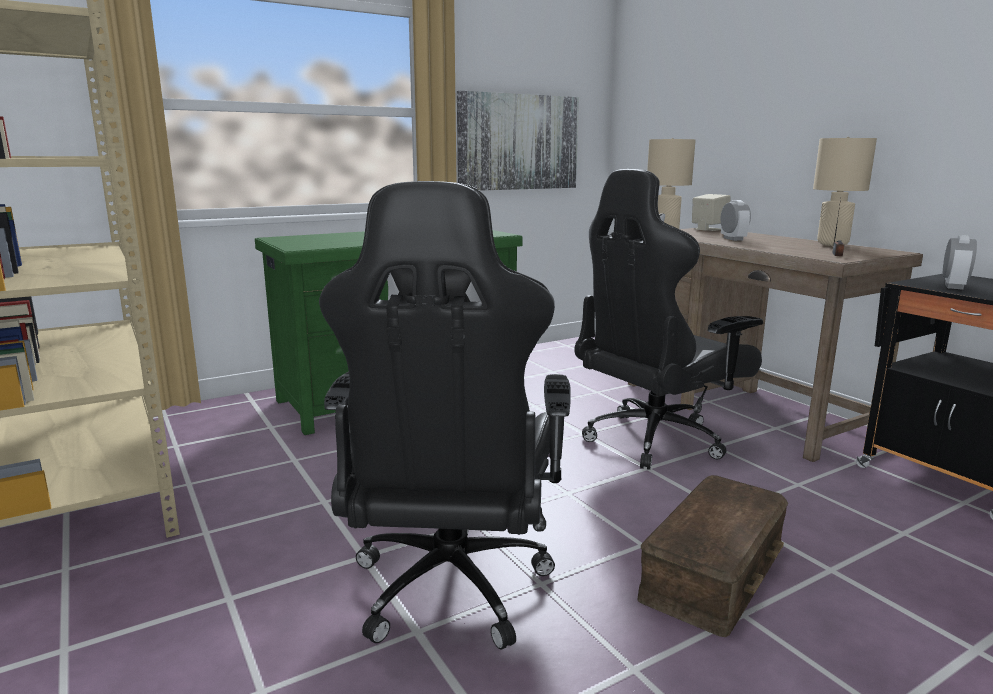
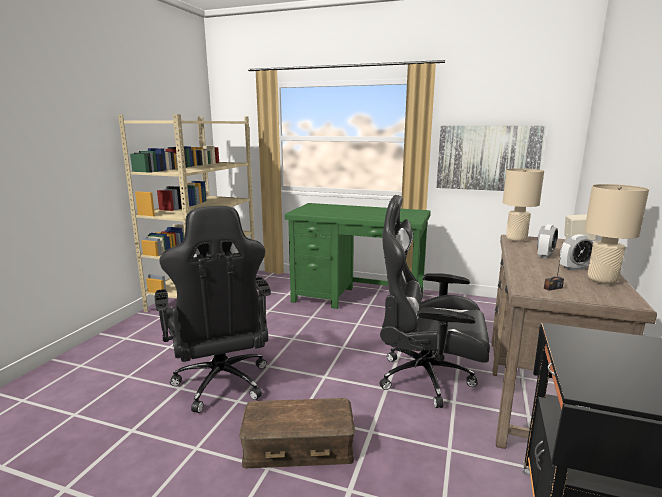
camera: 50 degrees right, 0 degrees up
(451, 578) = (220, 379): black office chair -> black office chair turned 75 degrees counterclockwise
(953, 286) = (586, 346): alarm clock -> alarm clock (574, 268)

